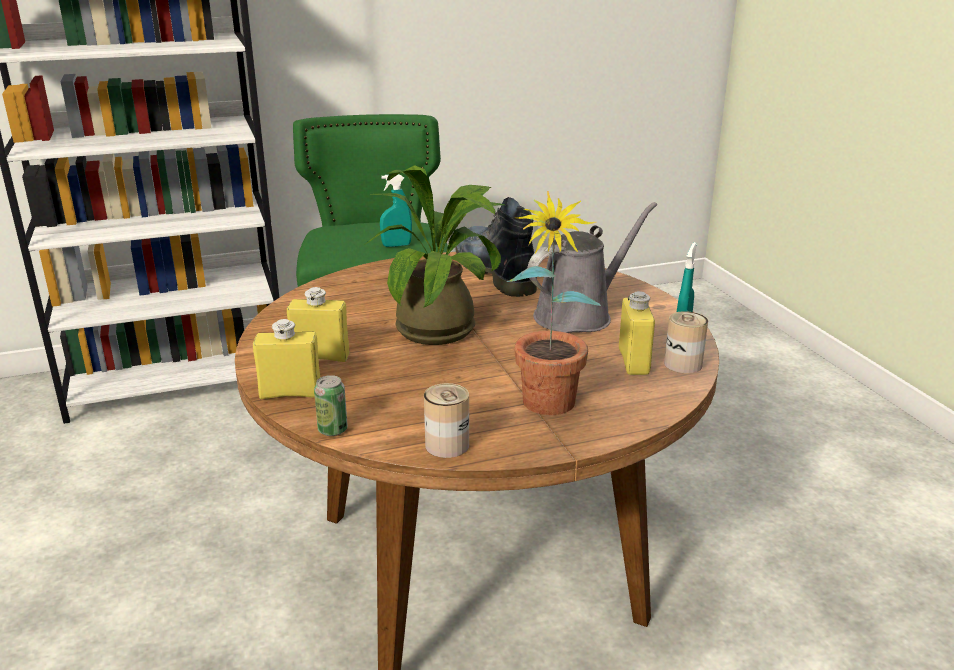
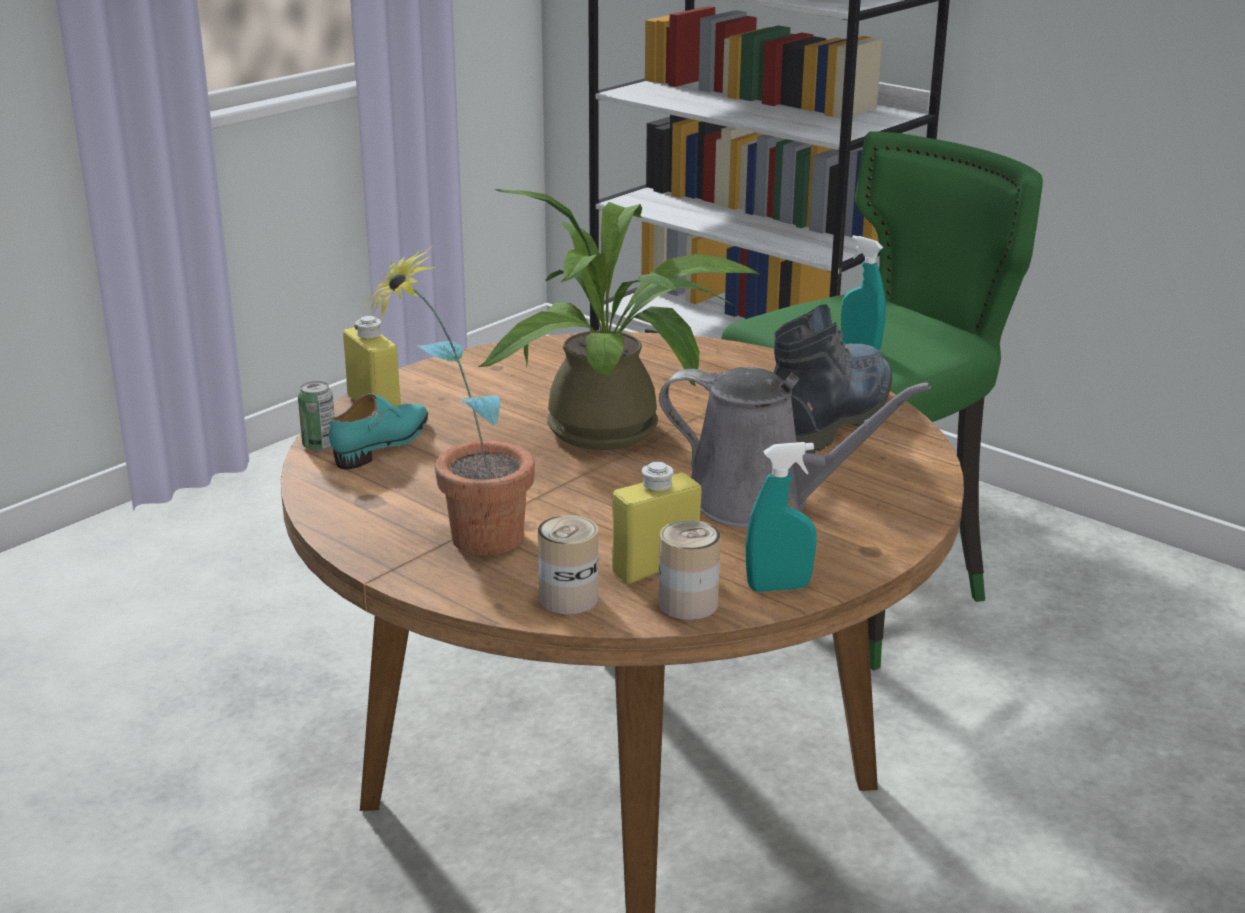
camera: 60 degrees right, 0 degrees up
(320, 357) = (467, 394): yellow bottle -> none
(363, 405) = (383, 444): none -> turquoise shoe
(447, 445) = (337, 507): can -> can (568, 598)

